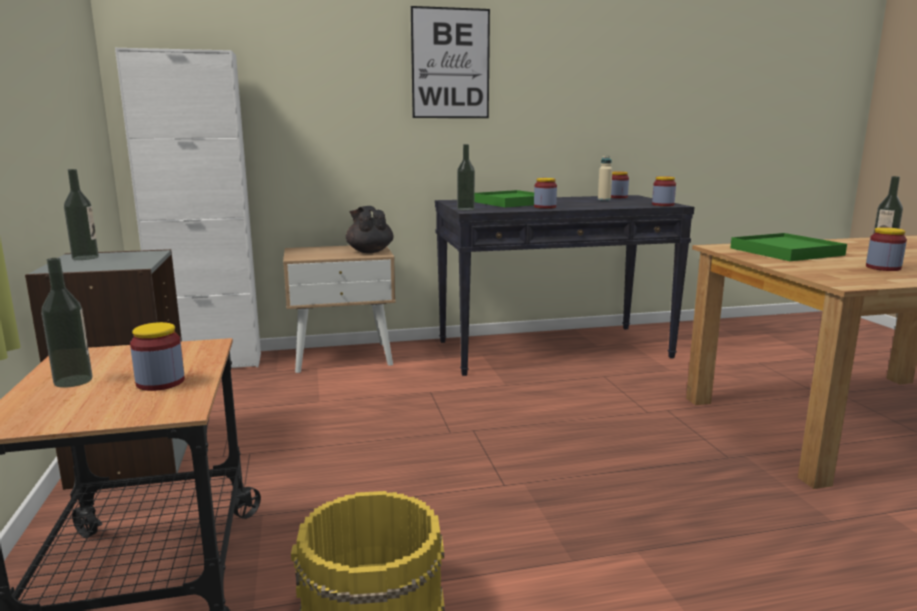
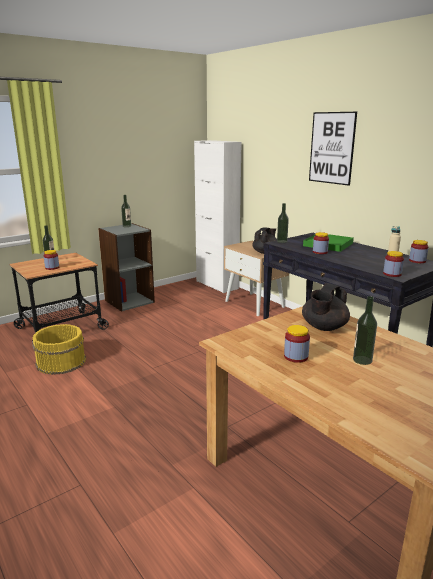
camera: 65 degrees right, 5 degrees up
(786, 252) = (324, 327): green tray -> black teapot

